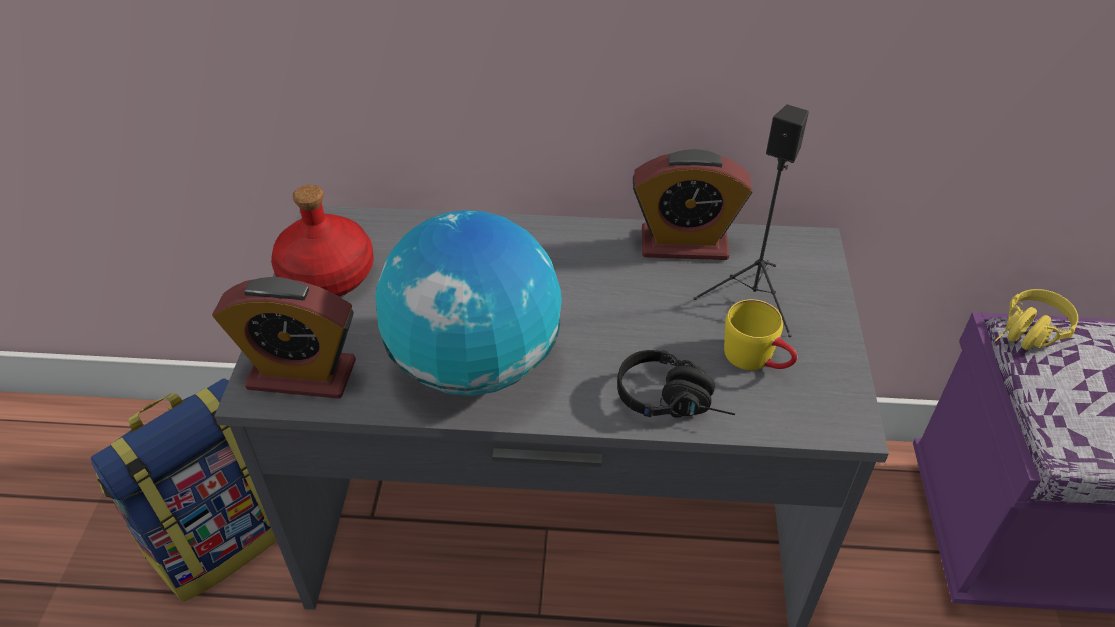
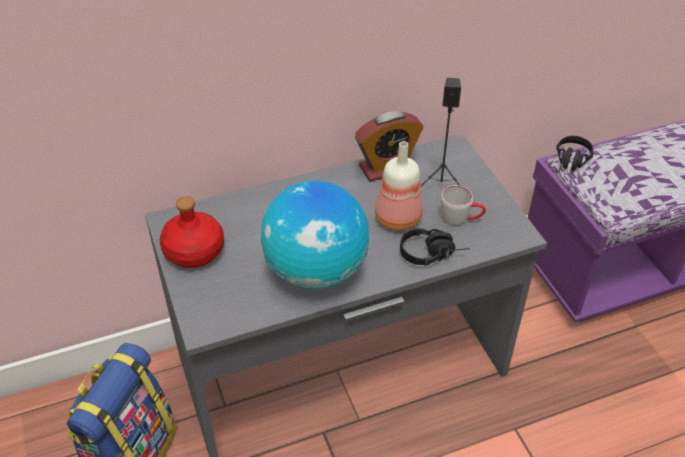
camera: 25 degrees left, 0 degrees up
(302, 375) = (221, 310): alarm clock -> none
(650, 328) = (397, 220): none -> bottle
(757, 359) = (461, 217): yellow mug -> grey mug
(1027, 335) = (570, 163): yellow headphones -> black headphones

